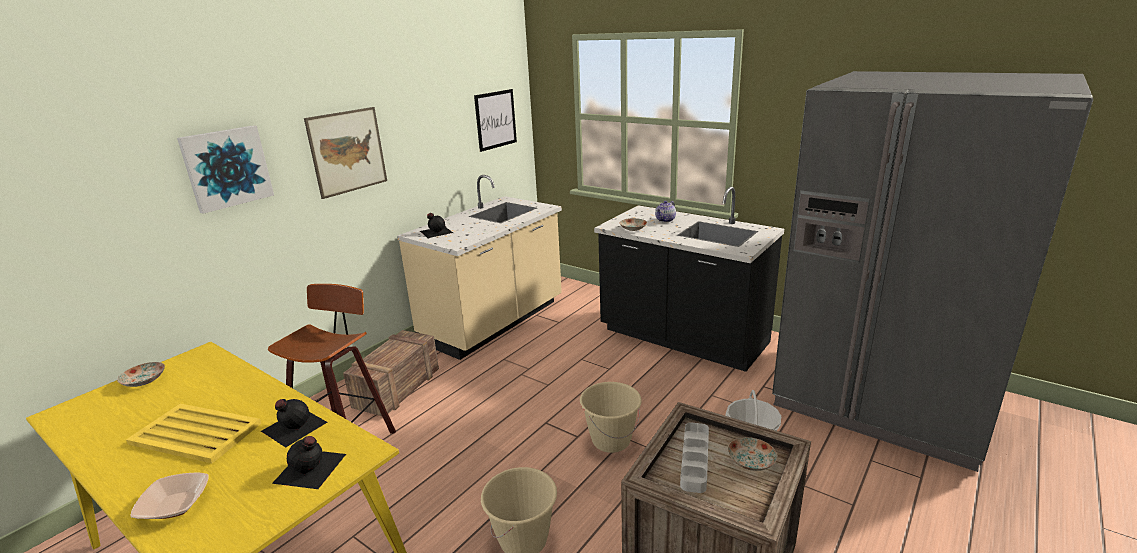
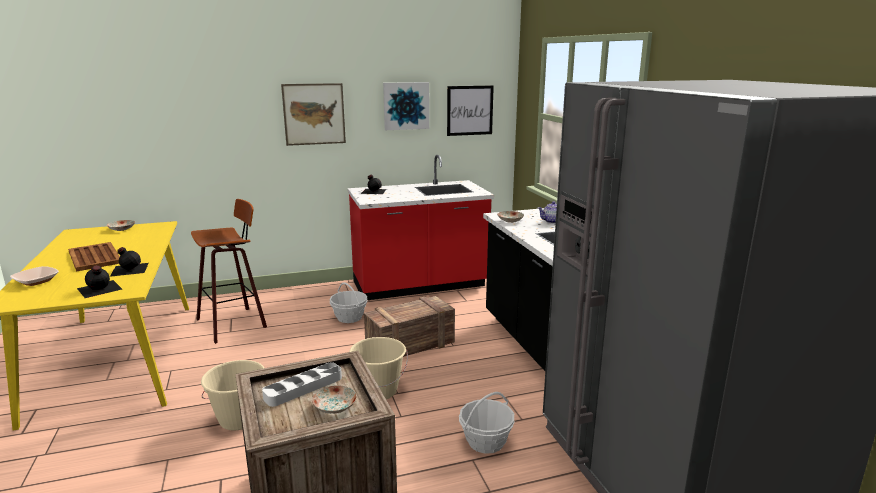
camera: 35 degrees right, 5 degrees down
(196, 434) = (94, 257): yellow tray -> brown tray
(227, 168) = (218, 110): picture -> picture (406, 106)
(398, 387) = (304, 303): crate -> crate (411, 345)
(473, 382) = (349, 317): none -> basket
(494, 322) = (420, 285): beige counter -> red counter

